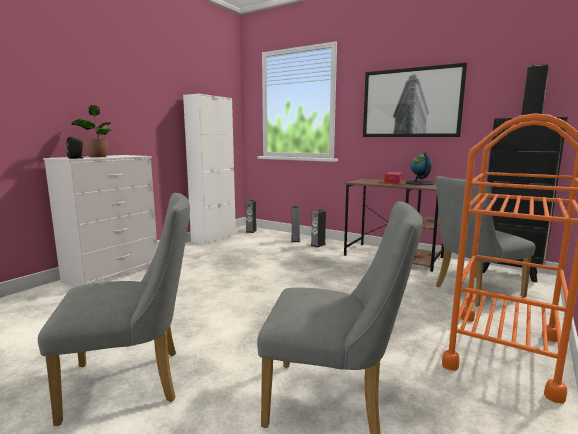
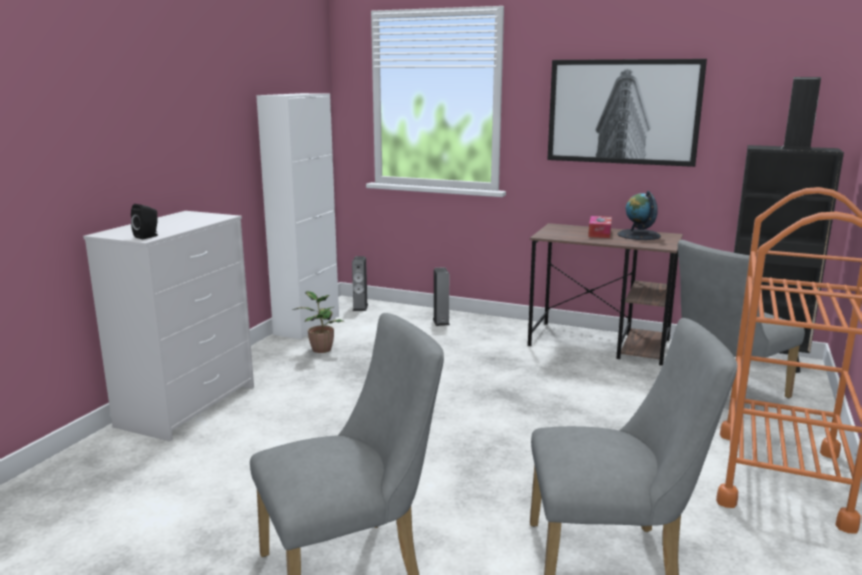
camera: 10 degrees left, 5 degrees up
(97, 156) = (164, 225): potted plant -> potted plant (320, 349)
(318, 245) = (480, 329): speaker -> none

